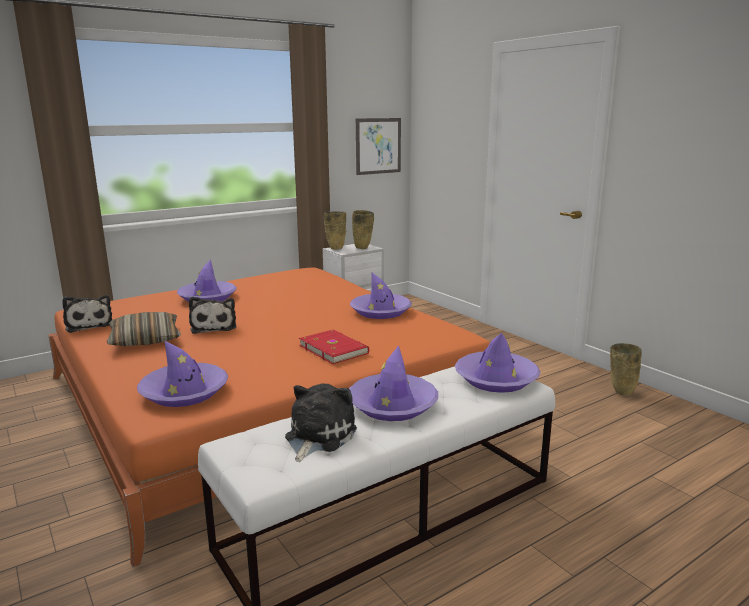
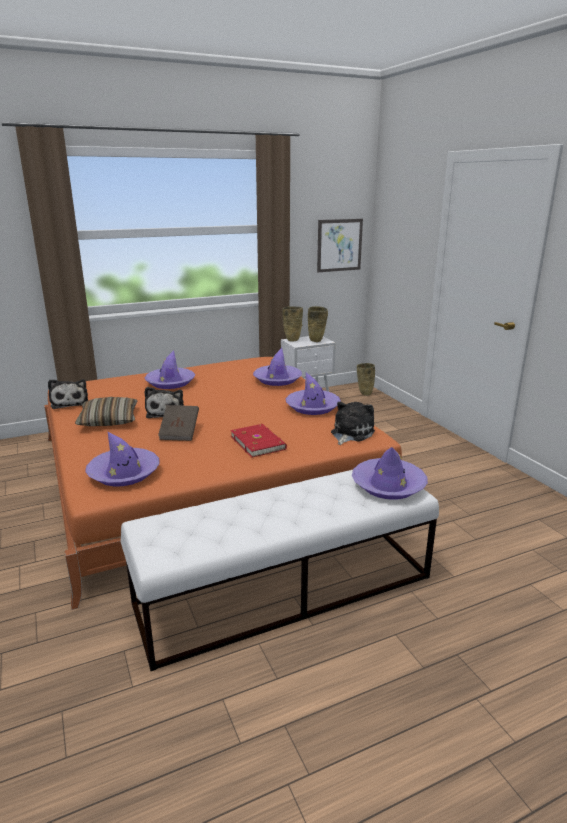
camera: 10 degrees right, 5 degrees up
(238, 346) = (180, 432): none -> brown book
(317, 436) = (215, 525): plush toy -> plush toy (350, 433)
(392, 405) = (287, 502): purple hat -> purple hat (277, 379)
(620, 392) = (531, 498): beige vase -> beige vase (364, 394)

